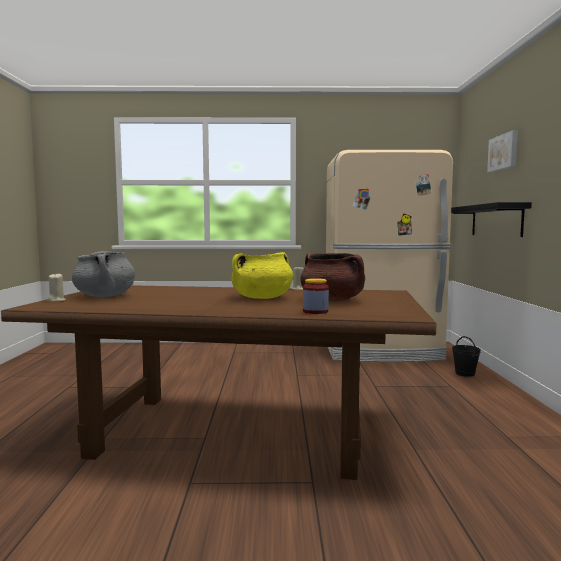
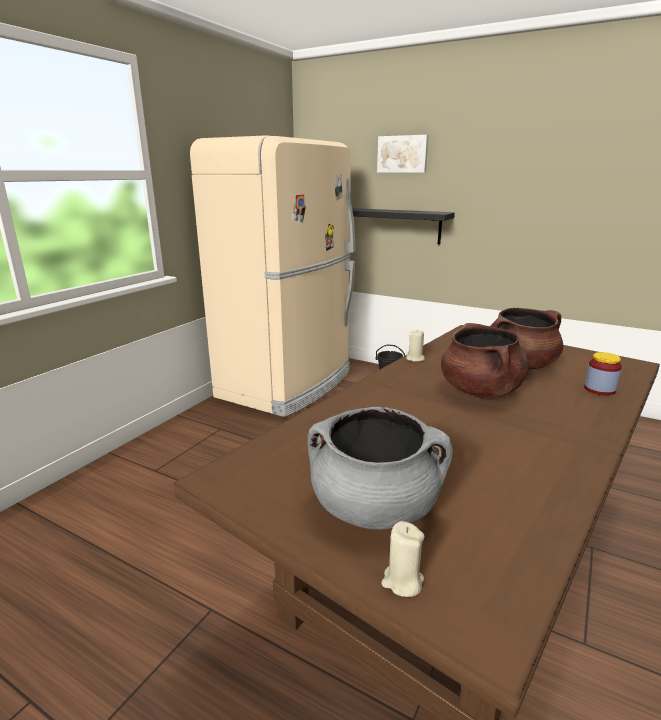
camera: 60 degrees left, 15 degrees up
(262, 298) = (480, 391): yellow cooking pot -> brown cooking pot

